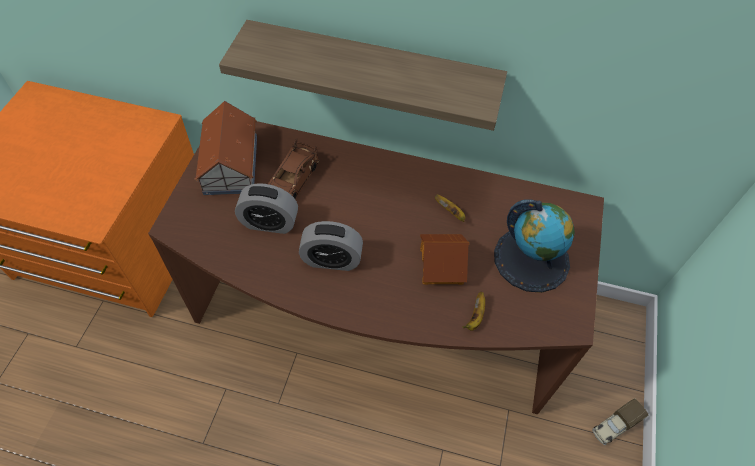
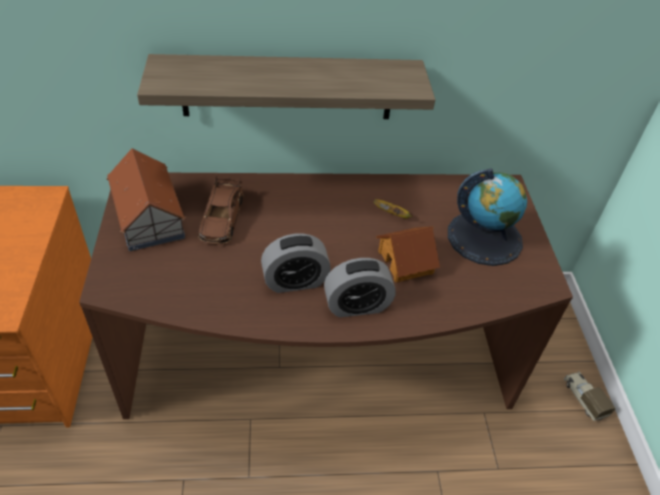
camera: 20 degrees left, 10 degrees down
(269, 223) = (214, 262): alarm clock -> alarm clock (357, 306)
(475, 317) = (458, 299): banana -> none
(614, 426) = (583, 398): toy truck -> toy truck turned 120 degrees clockwise

